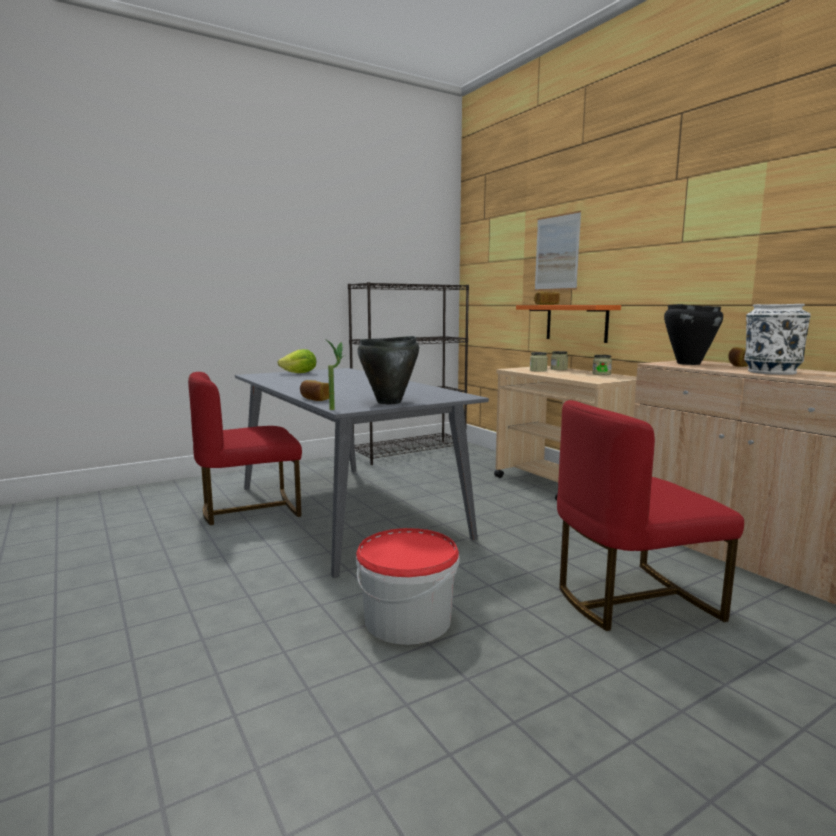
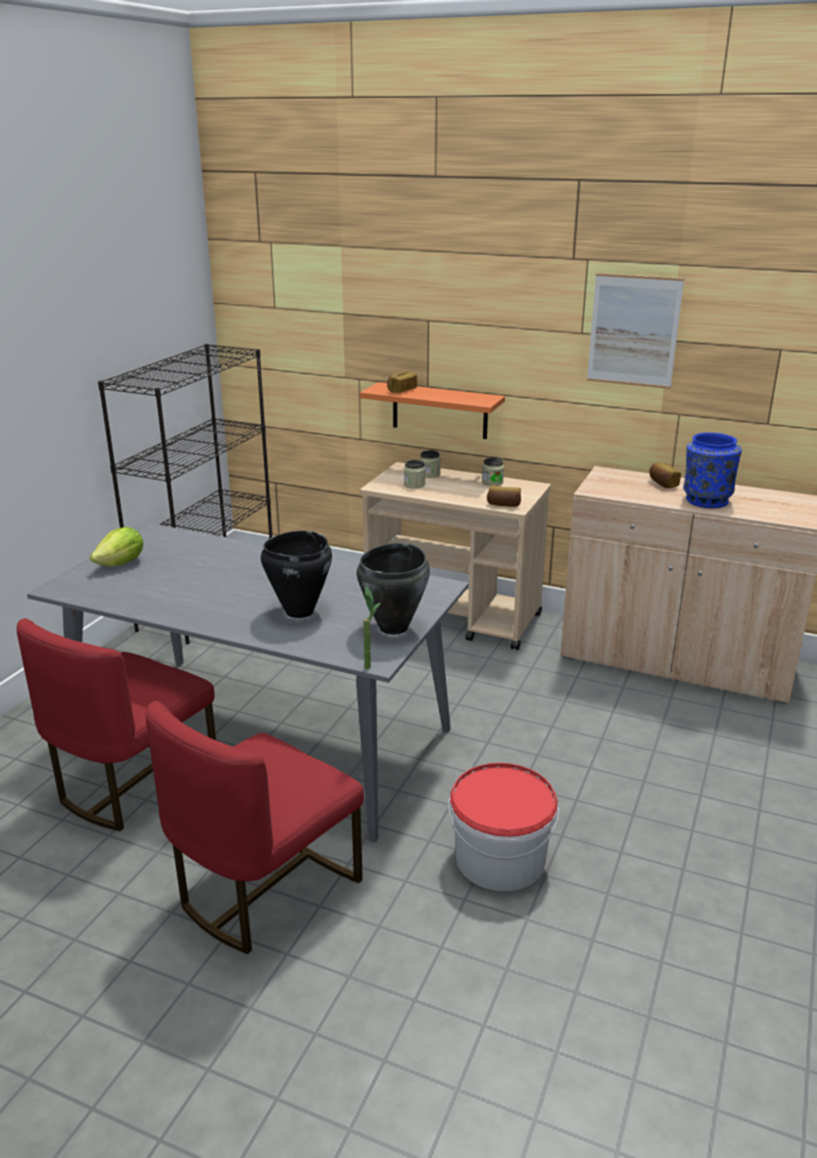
camera: 35 degrees left, 15 degrees up
(314, 399) = (300, 646): bread -> bread (504, 504)
(557, 252) = (403, 316): picture -> picture (633, 331)
(631, 599) = (640, 752): red chair -> red chair (264, 888)
(688, 363) = (616, 485): black cooking pot -> black cooking pot (298, 611)
(770, 372) = (705, 500): white vase -> blue vase

